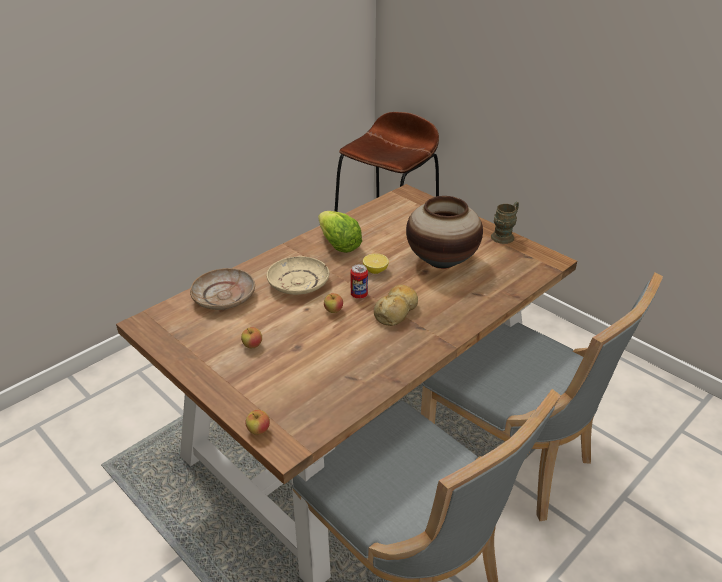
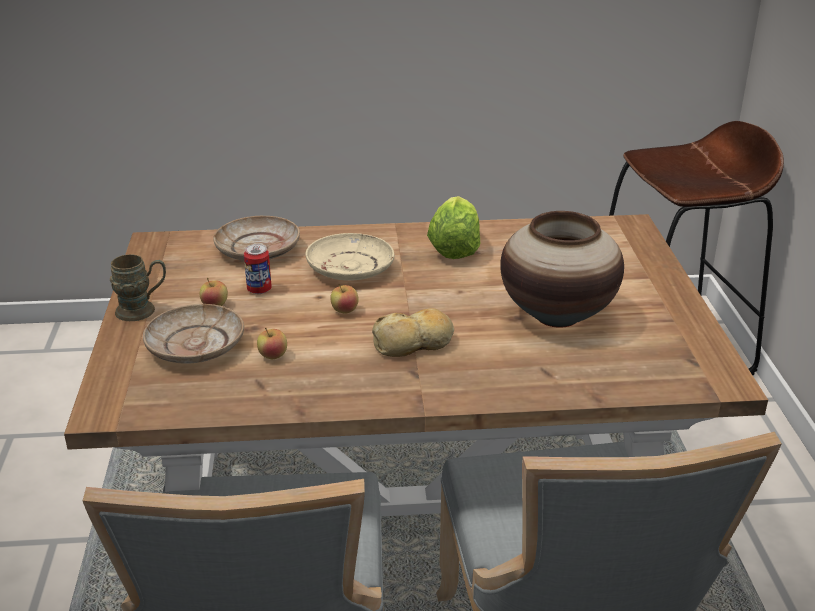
camera: 40 degrees right, 5 degrees down
(258, 430) = (103, 383): apple -> apple (273, 356)
(280, 376) = (195, 346): none -> beige plate
(359, 295) = (397, 308): can -> can (259, 290)
(375, 270) = (456, 291): lemon -> none
(505, 235) = (698, 323): brown mug -> brown mug (143, 310)

